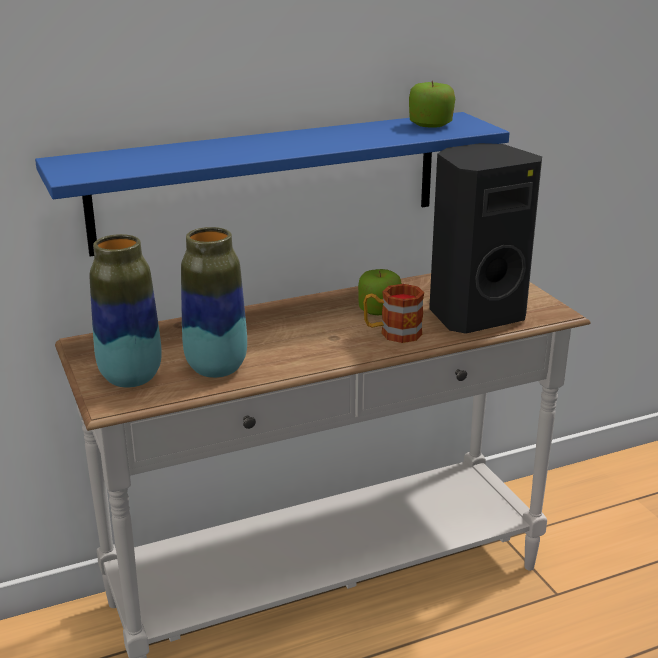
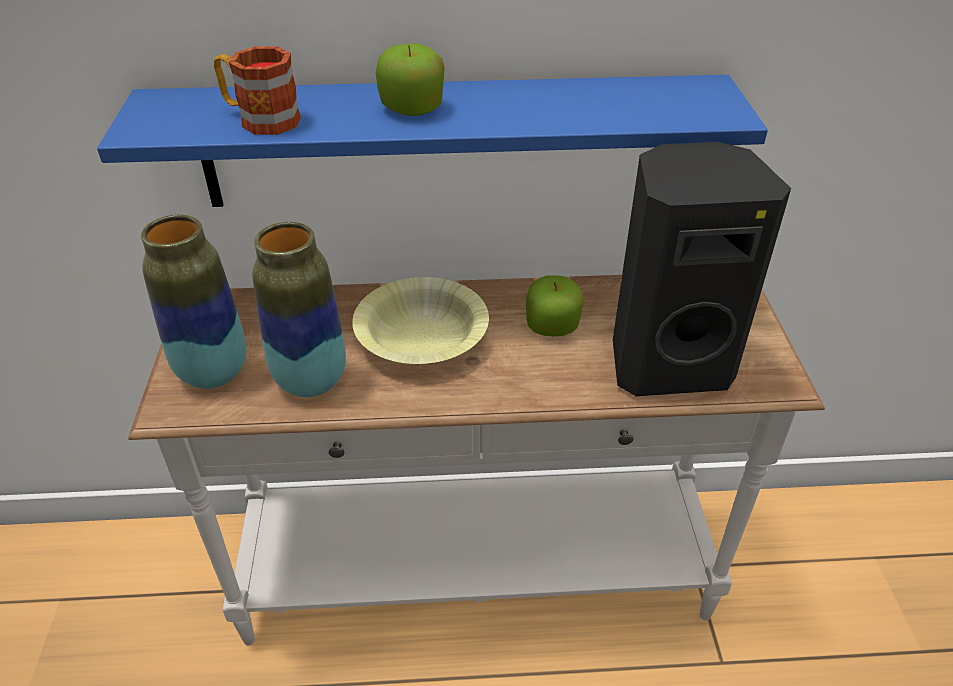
camera: 20 degrees right, 15 degrees up
(285, 332) = (422, 337): none -> yellow bowl
(392, 333) = (546, 370): mug -> mug (260, 119)
(430, 125) = (661, 98): apple -> apple (412, 109)

